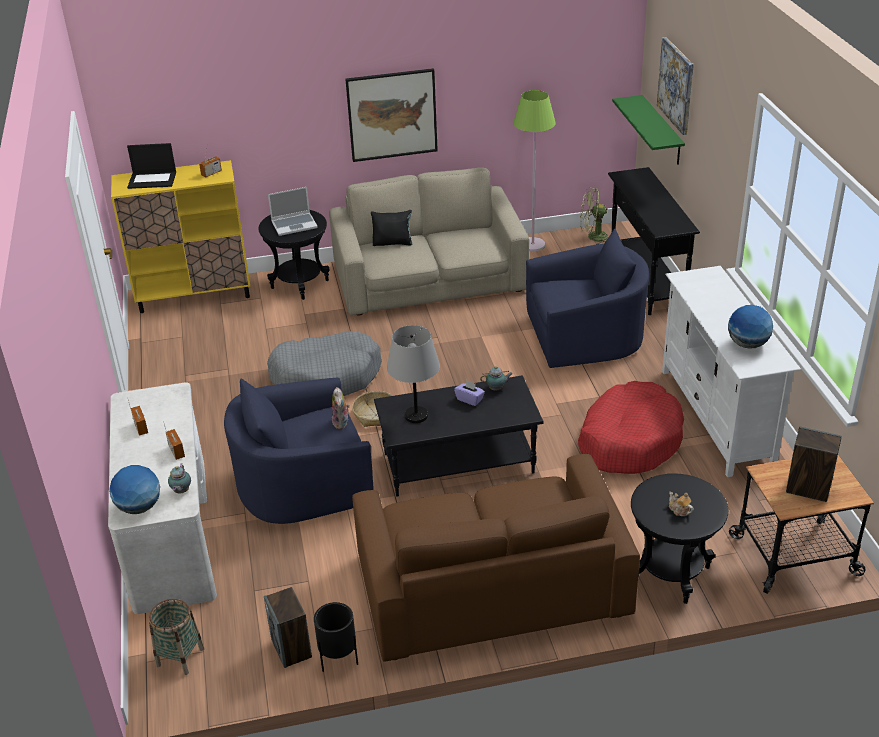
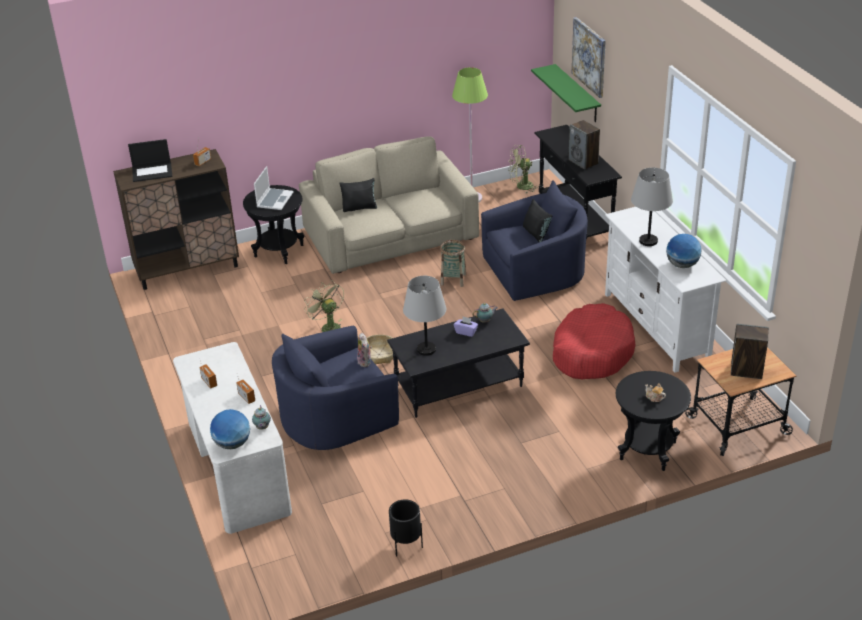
camera: 10 degrees left, 0 degrees up
(180, 657) = (277, 561): basket -> basket (453, 279)
(195, 294) = (187, 269): yellow cabinet -> brown cabinet
(292, 649) = (366, 543): speaker -> speaker (583, 162)
(294, 225) = (274, 200): laptop -> laptop turned 45 degrees counterclockwise
(327, 376) = (327, 327): grey dog bed -> green fan
(392, 115) = (350, 98): picture -> none
(490, 583) = (510, 475): brown sofa -> none
(587, 291) = (536, 234): none -> black pillow
(711, 311) = (648, 241): none -> grey table lamp

